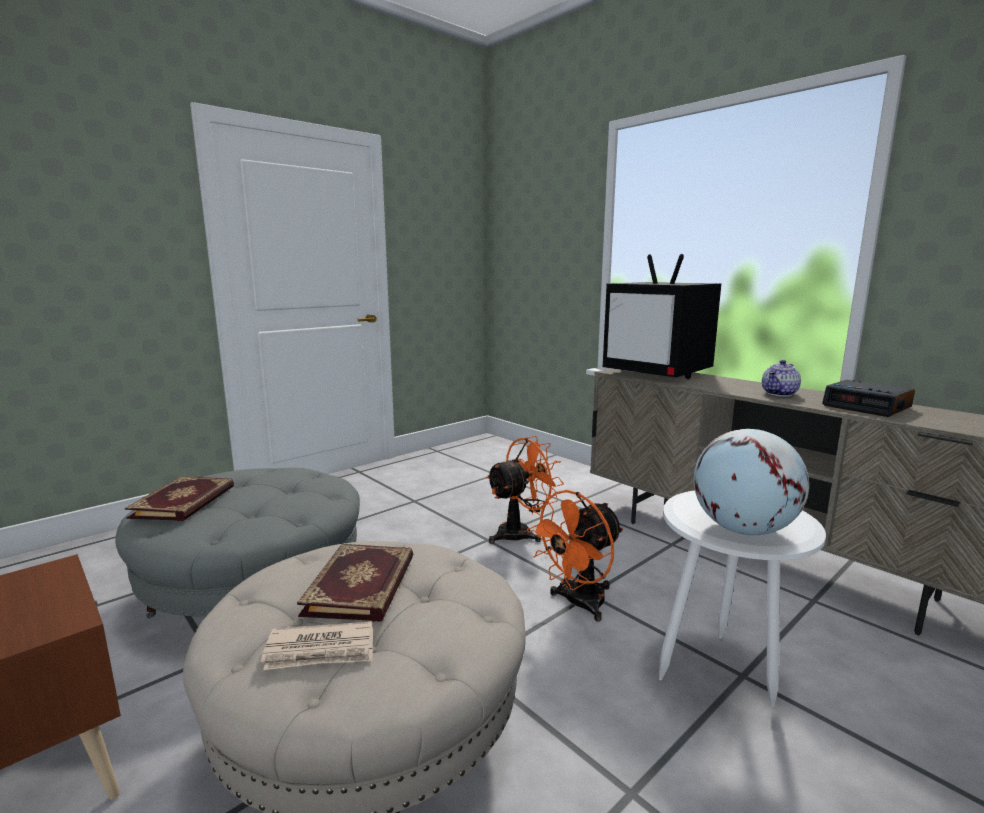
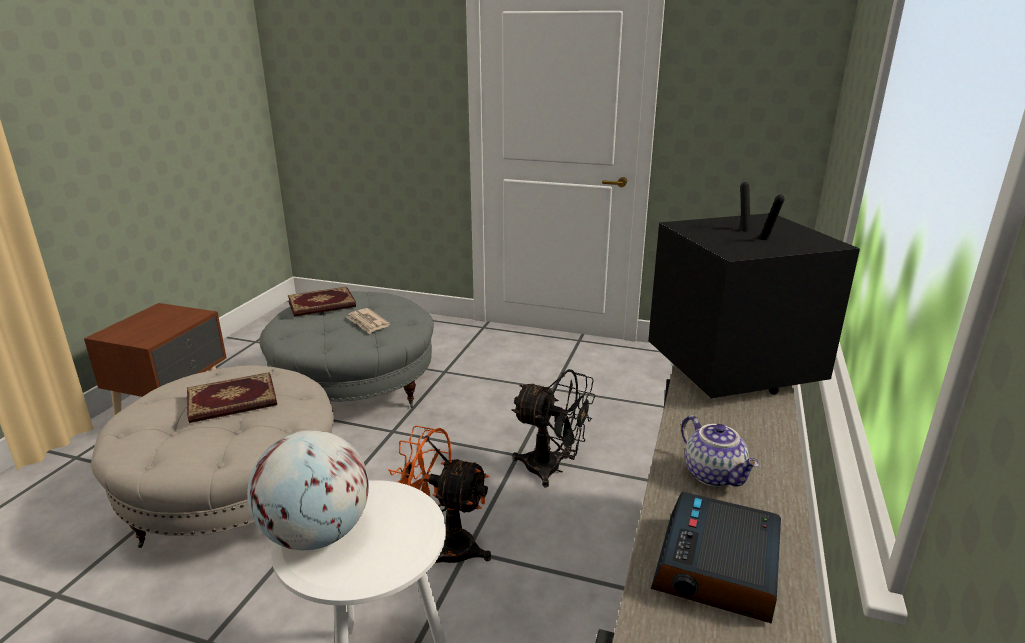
camera: 60 degrees right, 10 degrees up
(321, 650) = (155, 416): newspaper -> newspaper (367, 323)
(521, 532) = (552, 469): orange fan -> black fan
(659, 373) = (731, 367): television -> television turned 150 degrees clockwise
(780, 394) = (715, 475): teapot -> teapot turned 135 degrees counterclockwise

